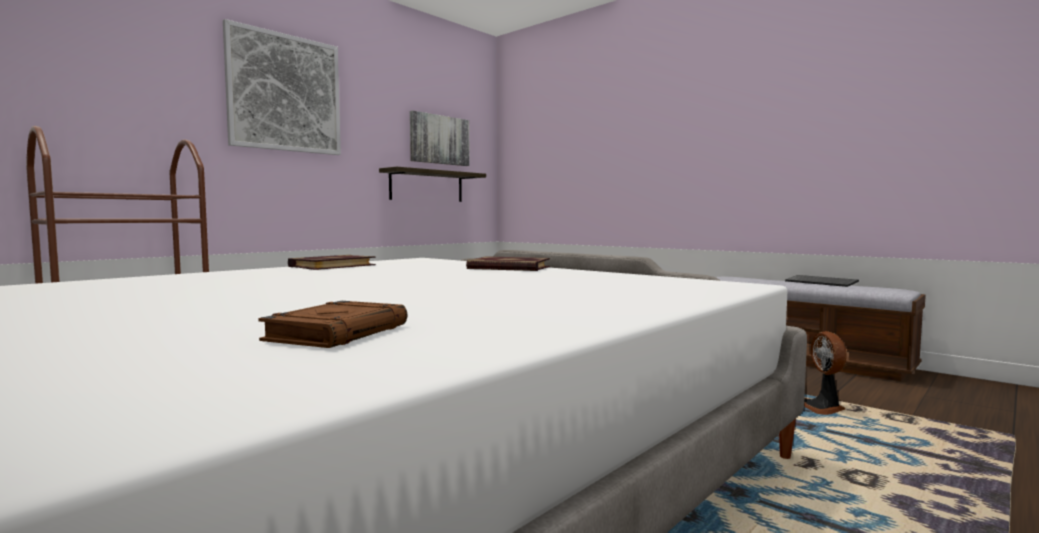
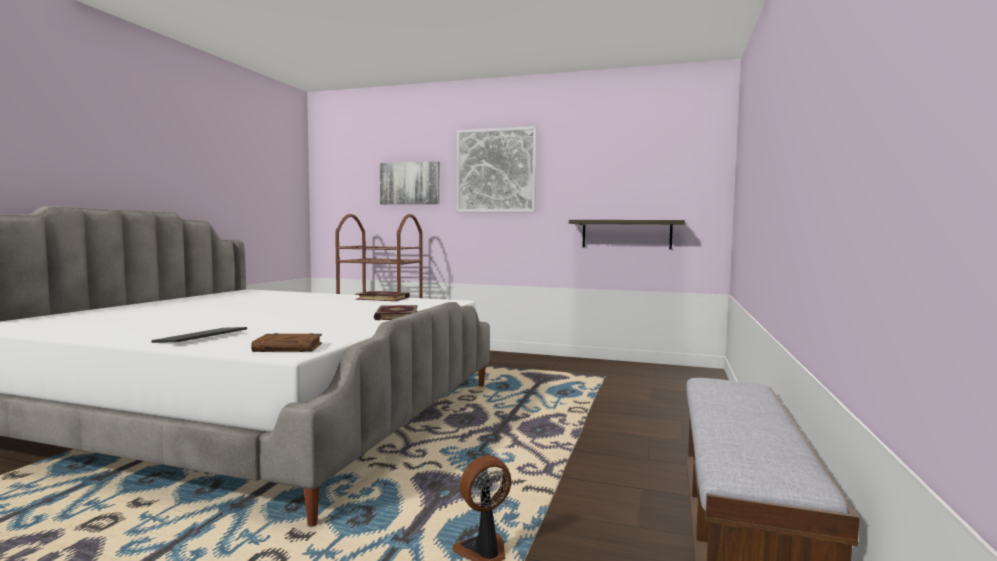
camera: 65 degrees right, 0 degrees up
(338, 333) = (113, 322): brown book -> brown book (289, 348)
(439, 140) = (644, 188): picture -> picture (410, 183)
(822, 282) = (766, 428): keyboard -> keyboard (201, 337)

